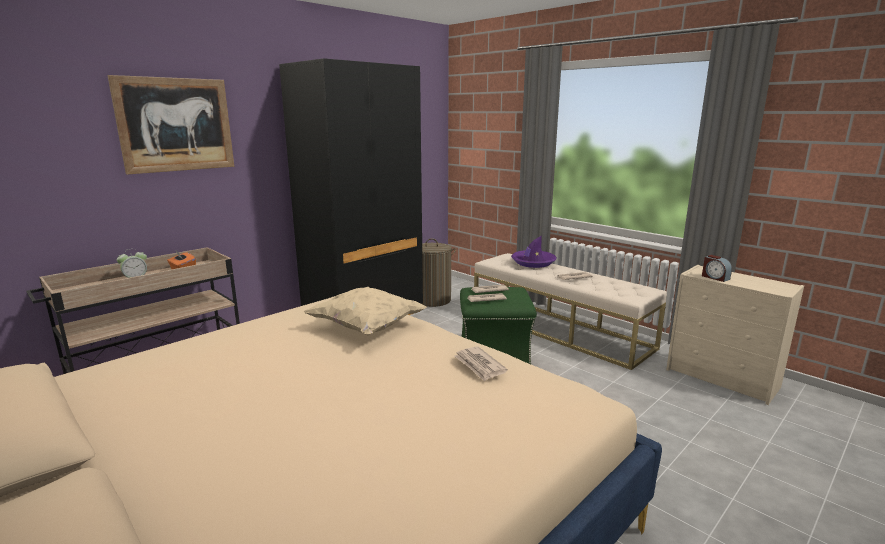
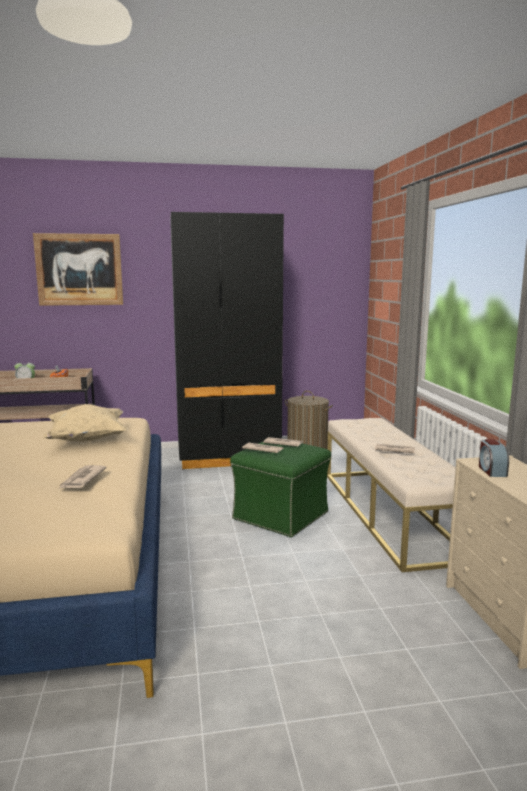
camera: 35 degrees right, 5 degrees down
(533, 263) = (383, 430): purple hat -> none

